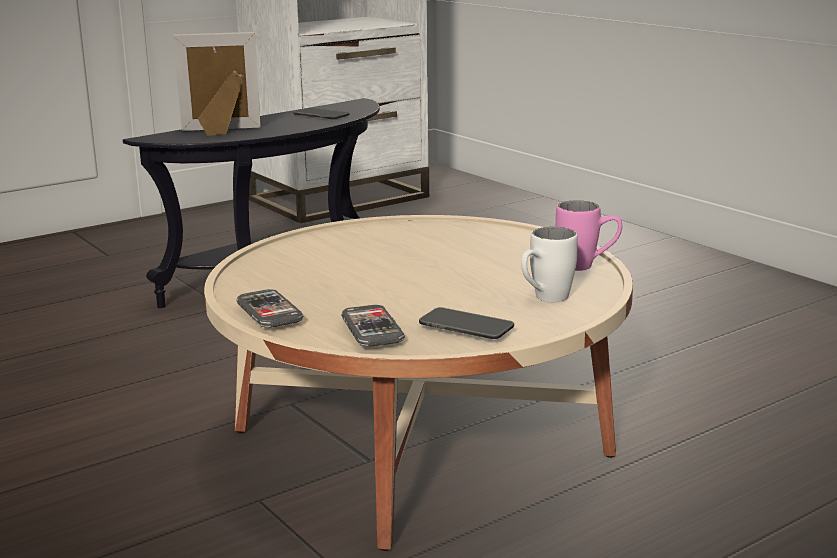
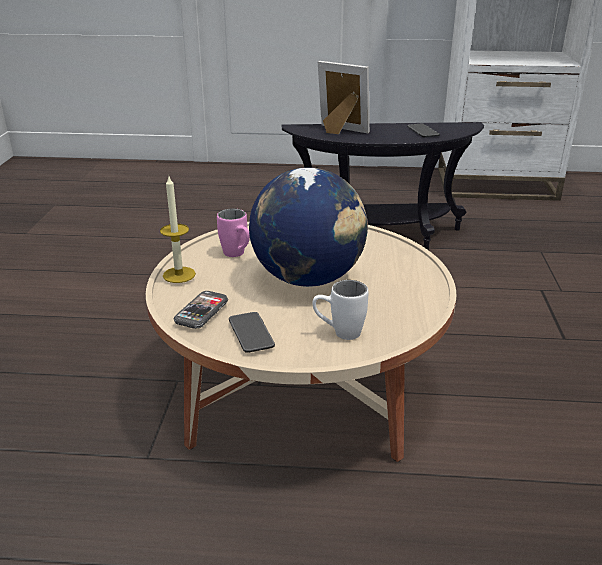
camera: 40 degrees right, 10 degrees up
(269, 311) = (179, 275): phone -> candle
(422, 273) = (308, 278): none -> globe
(587, 266) = (410, 317): pink mug -> pink mug (237, 255)

